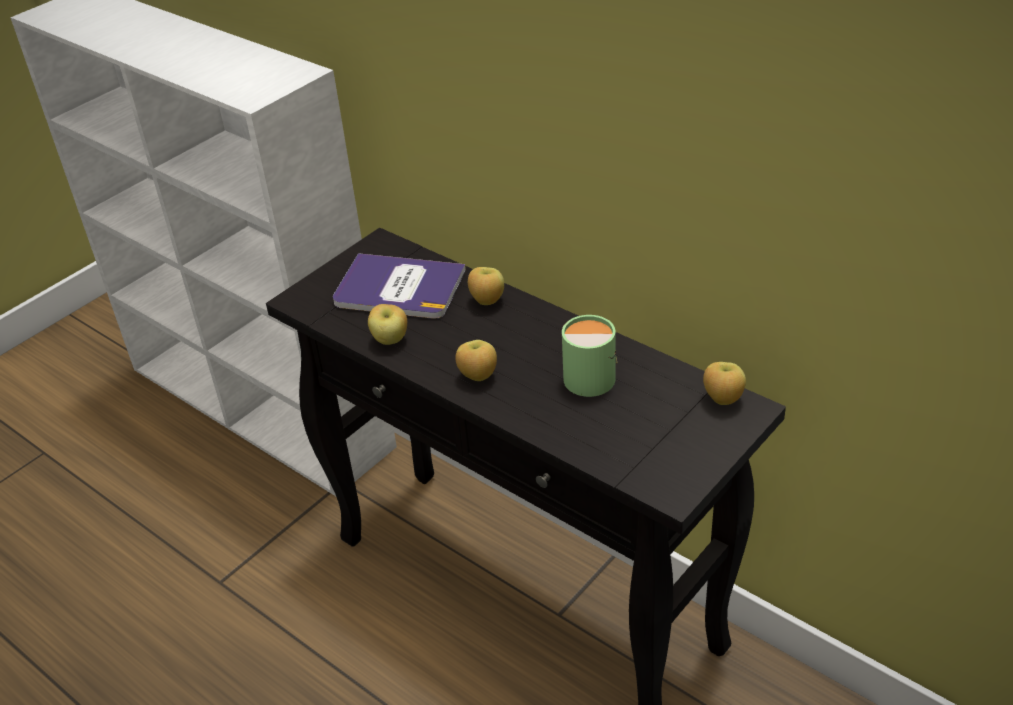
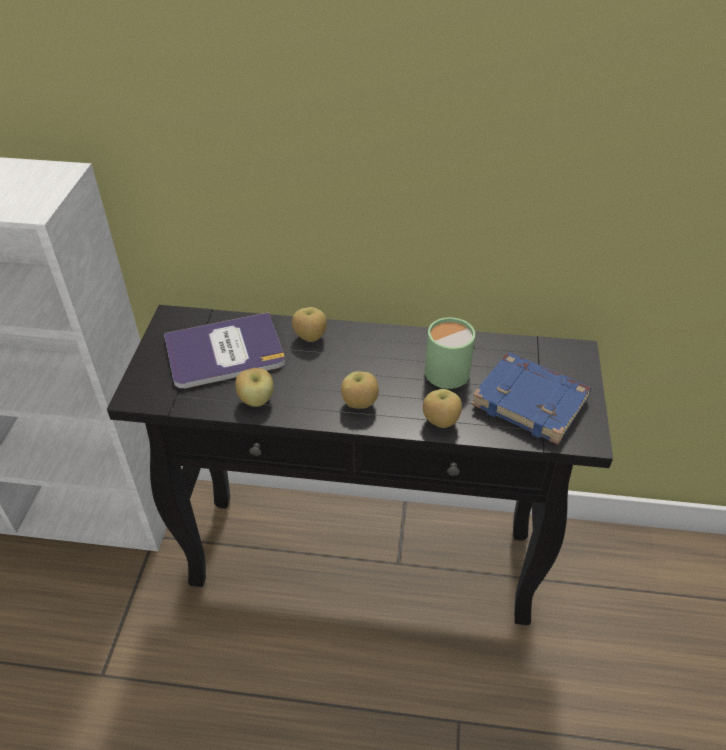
camera: 35 degrees left, 5 degrees up
(649, 438) = (532, 402): none -> blue book
(722, 399) = (553, 352): apple -> apple (440, 422)

